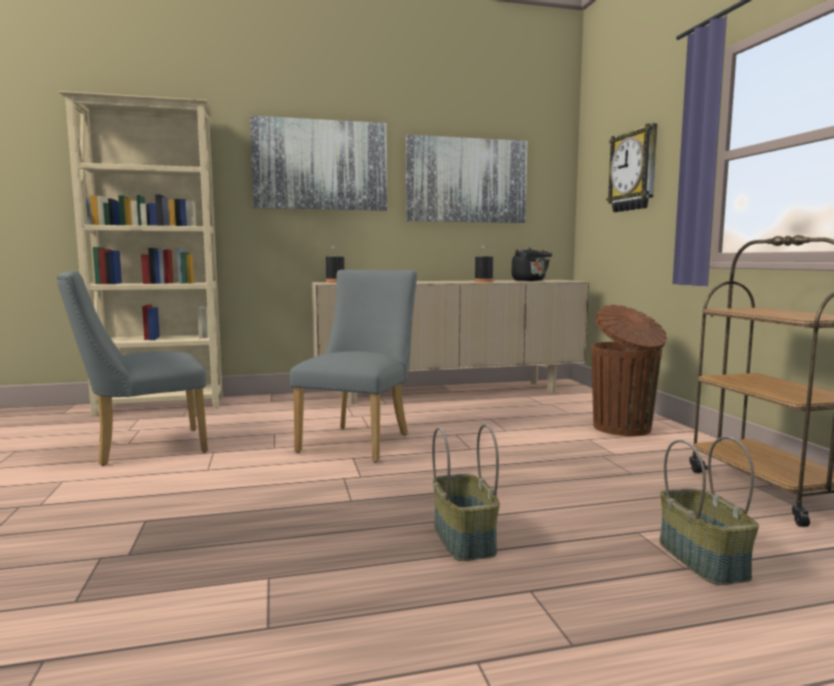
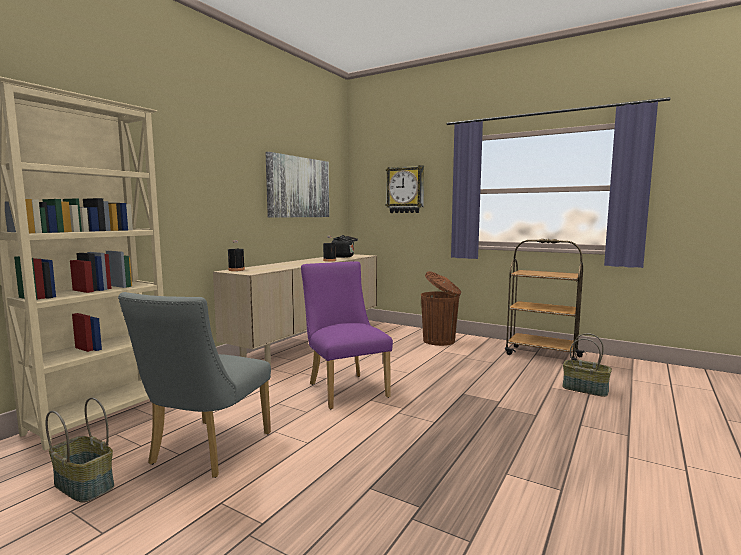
camera: 45 degrees left, 0 degrees up
(320, 165) = (212, 171): picture -> none
(360, 440) = (344, 388): grey chair -> purple chair
(465, 539) = (518, 416): basket -> basket (85, 485)

